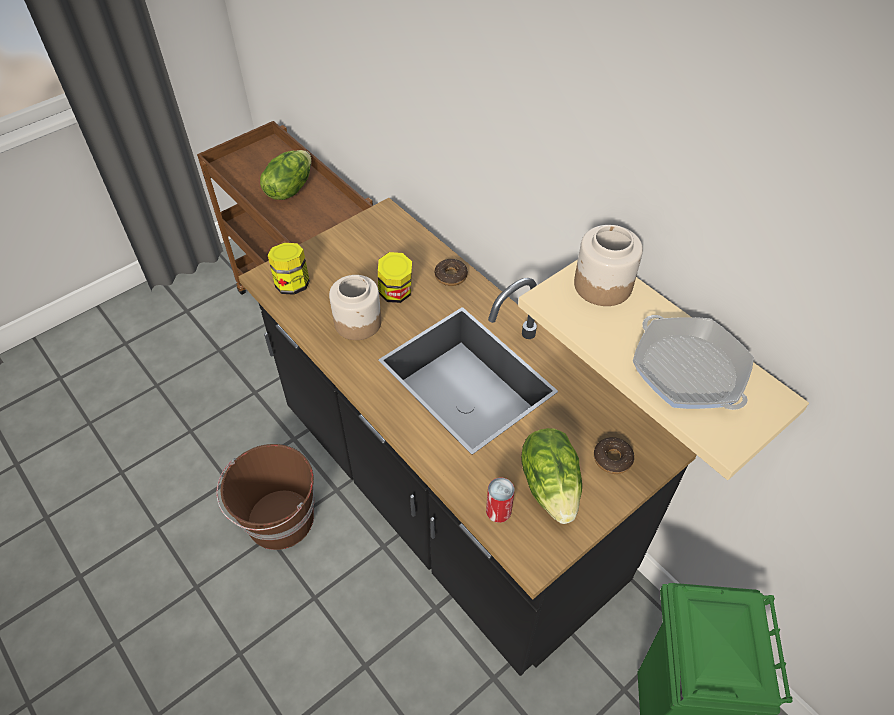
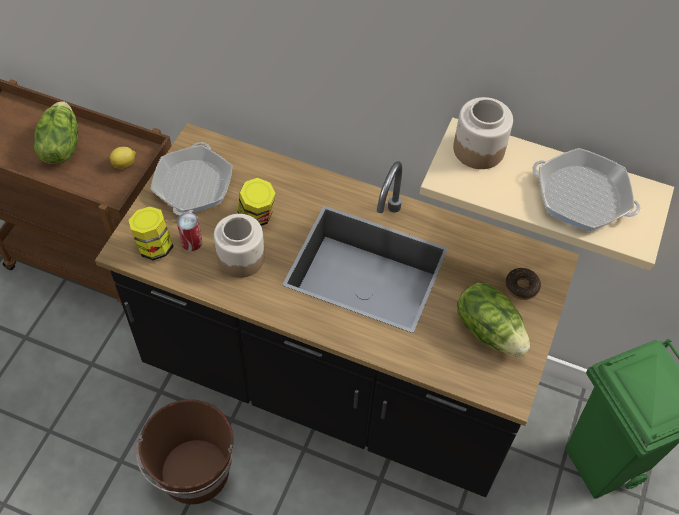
camera: 30 degrees left, 5 degrees up
(329, 219) = (125, 164): none -> lemon
(359, 248) = (193, 185): none -> frying pan
(451, 276) = (295, 180): donut -> none
(498, 511) = (462, 369): can -> can (191, 242)

